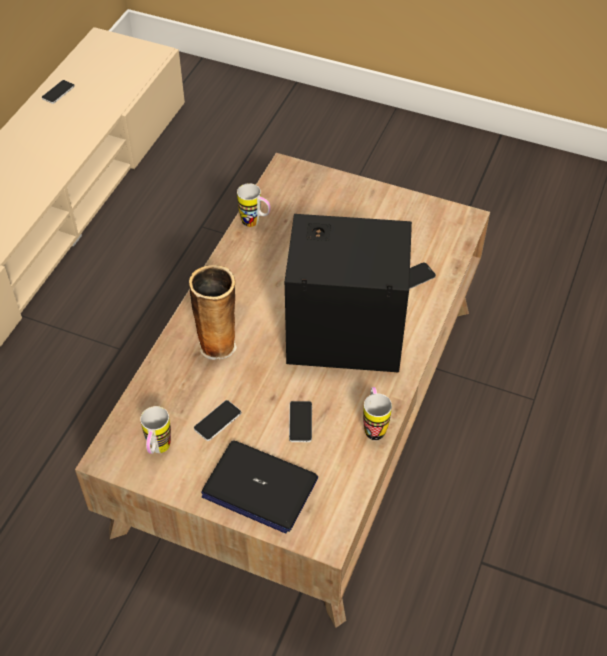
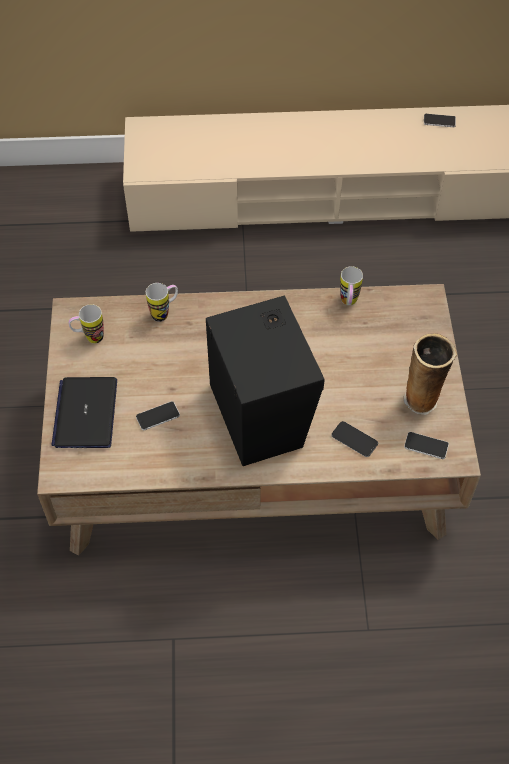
camera: 65 degrees right, 5 degrees up
(217, 421) = (133, 362): phone -> phone (426, 446)
(218, 344) = (206, 332): vase -> vase (422, 400)
(374, 426) = (178, 468): mug -> mug (164, 313)

